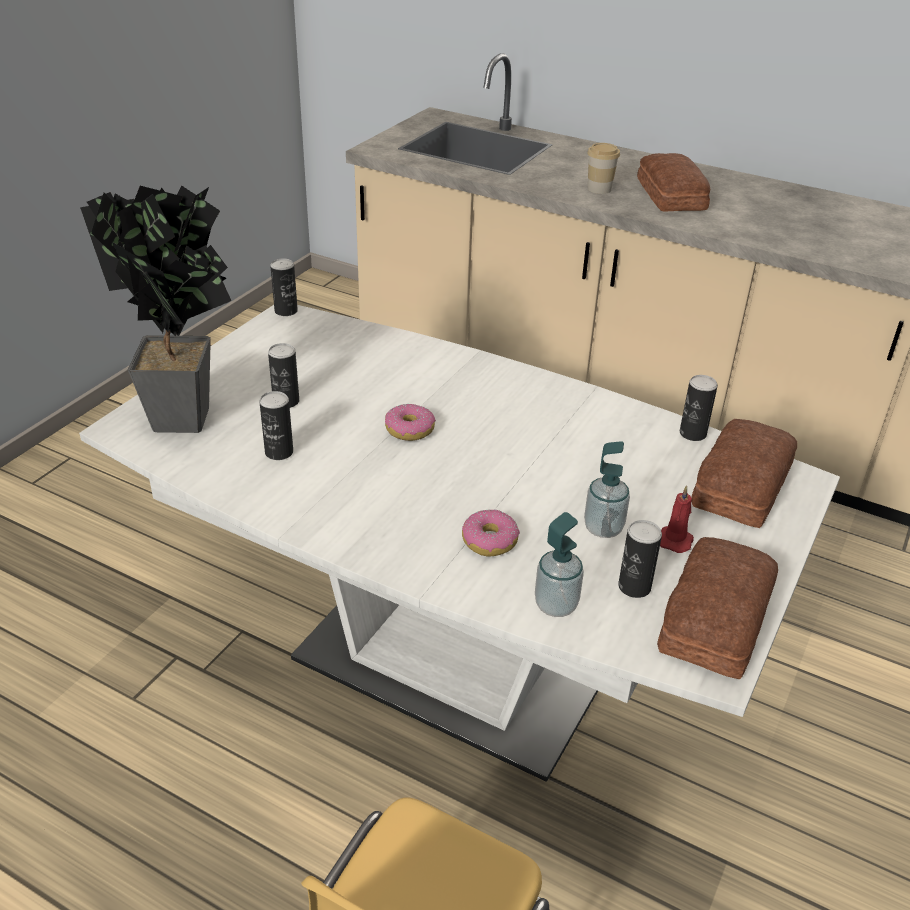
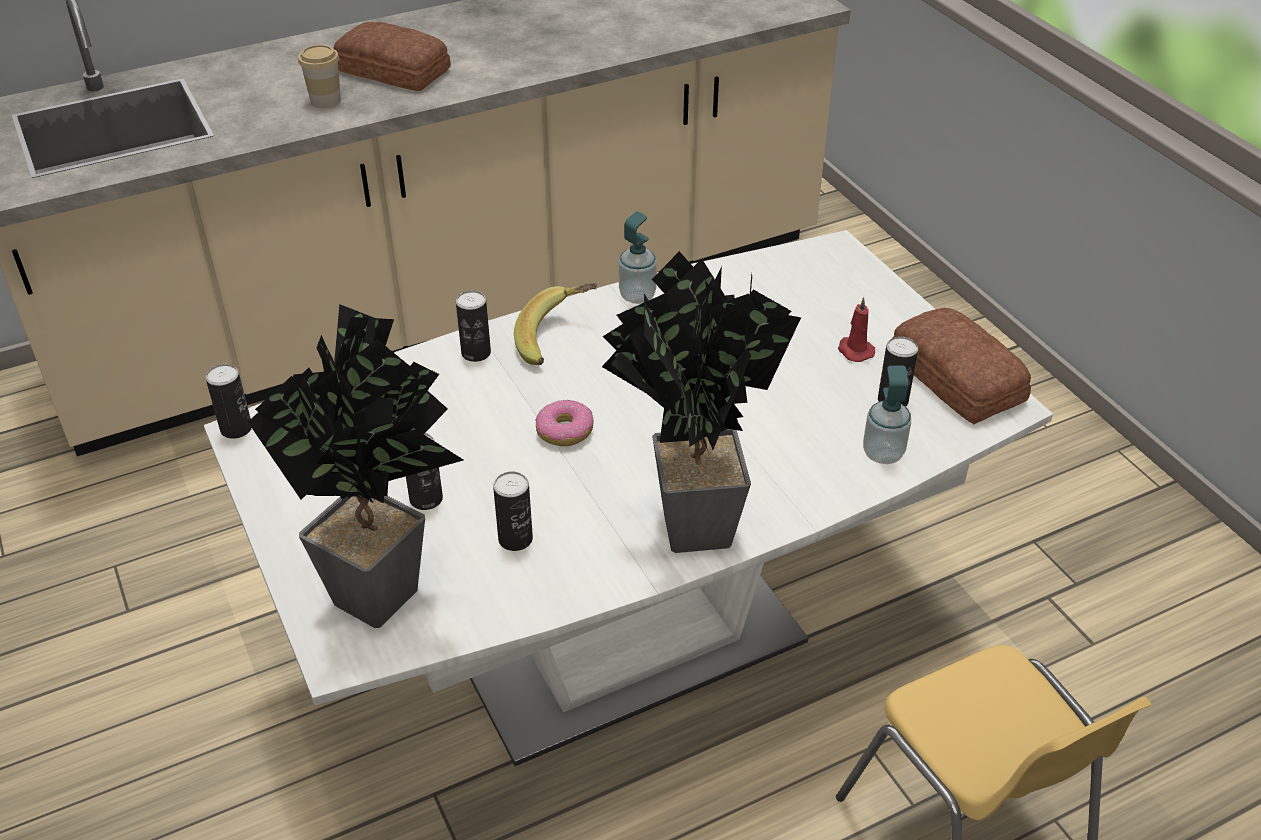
camera: 55 degrees left, 5 degrees up
(361, 523) = (683, 525): none -> potted plant
(489, 540) = (773, 454): donut -> none
(505, 388) = (558, 340): none -> banana
(603, 528) = (810, 381): soap dispenser -> soap dispenser (637, 296)
(692, 433) = (729, 269): can -> can (476, 353)
(739, 484) = (815, 282): bread -> none

